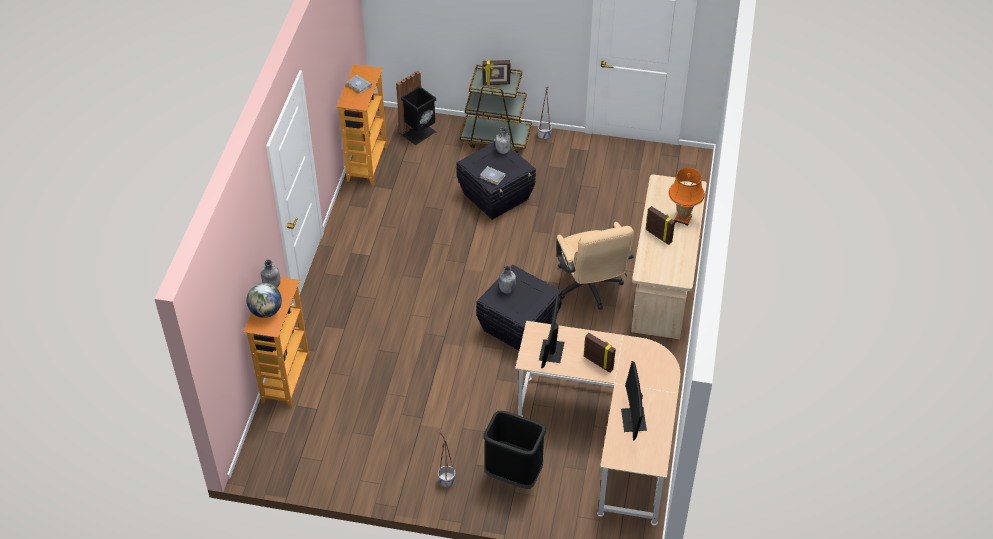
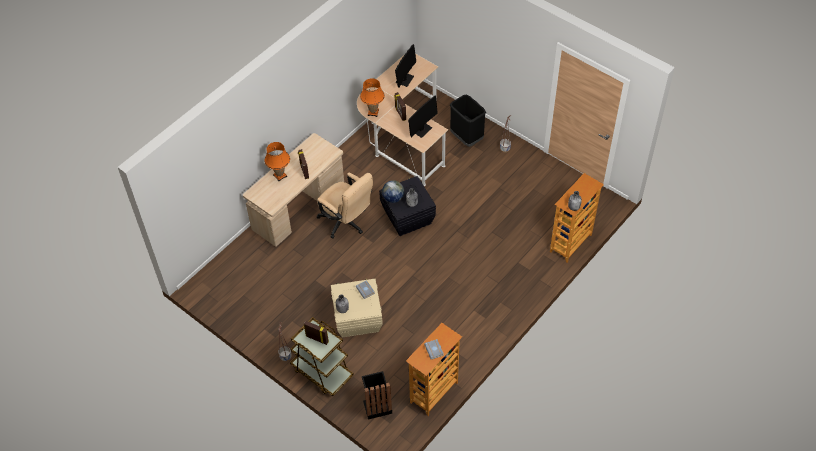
camera: 150 degrees left, 5 degrees up
(266, 311) = (584, 191): globe -> globe (393, 198)
(496, 196) = (357, 318): black storage box -> beige storage box
(590, 289) = (346, 223): beige office chair -> beige office chair turned 120 degrees clockwise
(637, 348) = (373, 112): none -> orange table lamp

